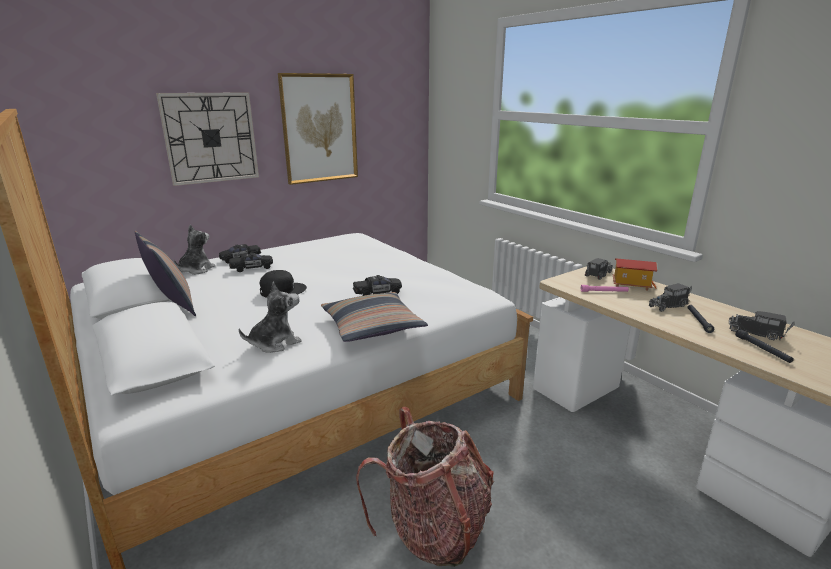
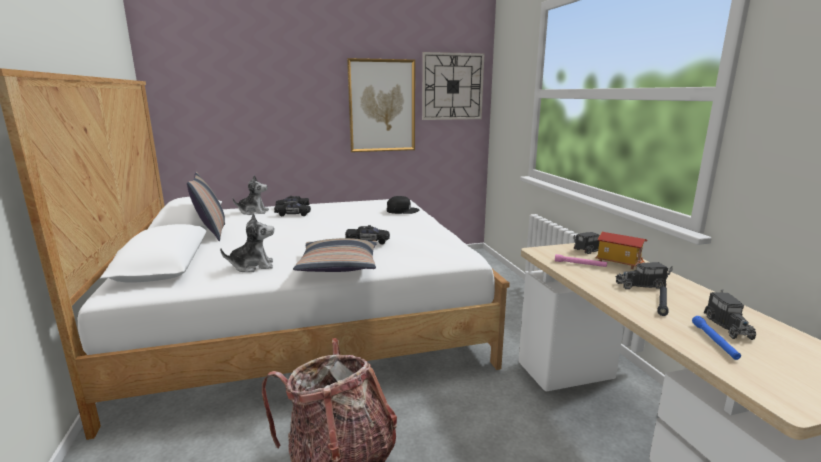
camera: 20 degrees right, 5 degrees down
(196, 270) = (253, 212): plush toy -> plush toy turned 45 degrees clockwise
(210, 138) = (288, 109): wall clock -> wall clock (452, 86)
(282, 290) = (297, 231): black cap -> black cap (402, 210)
(757, 333) = (727, 325): toy truck -> toy truck turned 135 degrees counterclockwise
(762, 349) = (714, 341): black flashlight -> blue flashlight

